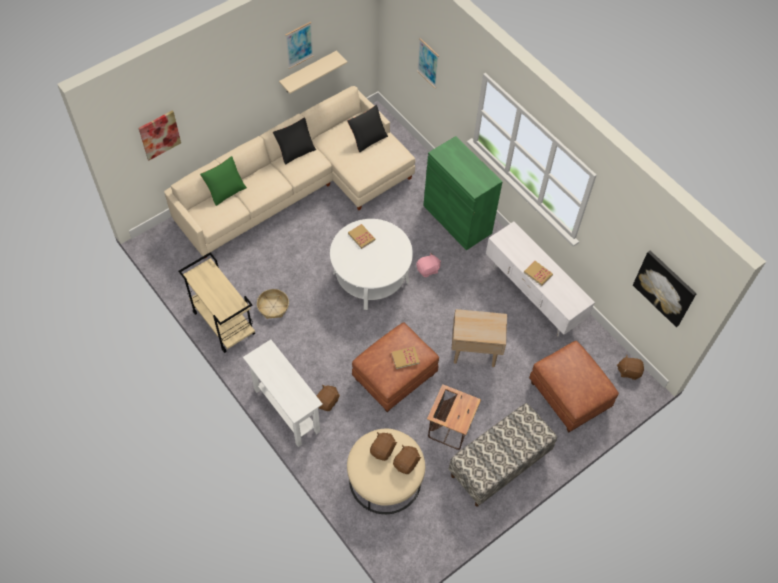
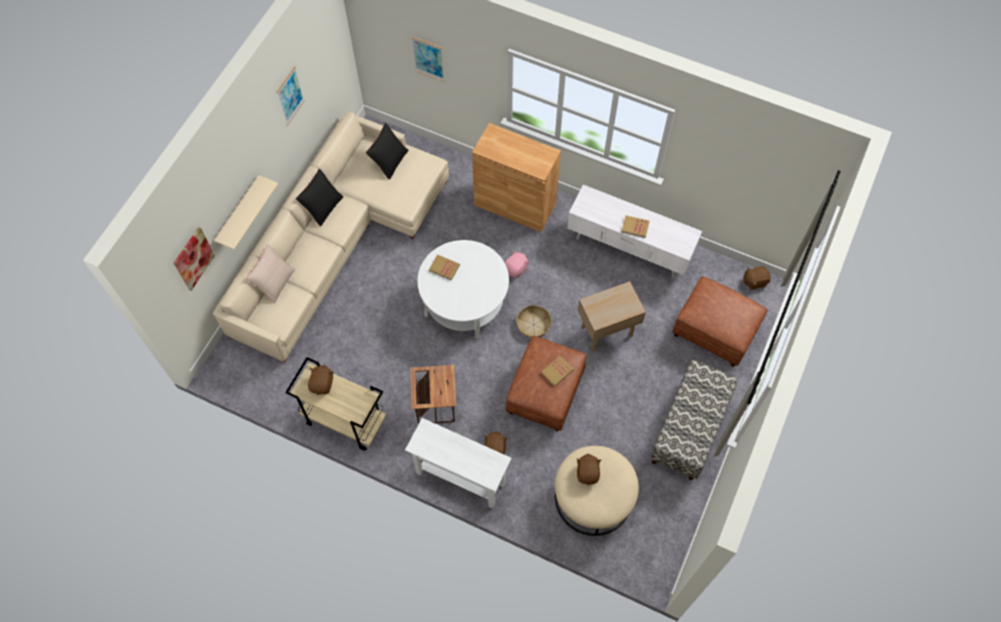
camera: 25 degrees left, 5 degrees up
(225, 190) = (274, 281): green pillow -> beige pillow
(273, 306) = (385, 379): basket -> basket (533, 324)
(308, 72) = (304, 120): beige shelf -> beige shelf (239, 213)
(406, 463) = (617, 474): brown plush toy -> brown plush toy (322, 384)
(450, 428) = (625, 416): side table -> side table (435, 404)
(457, 219) = (515, 204): green cabinet -> brown cabinet
(665, 288) = (780, 192): picture -> none

